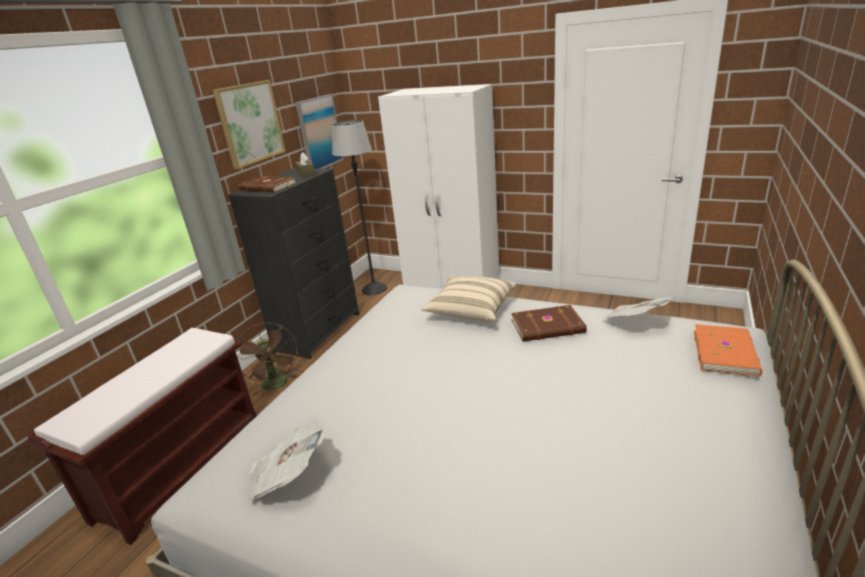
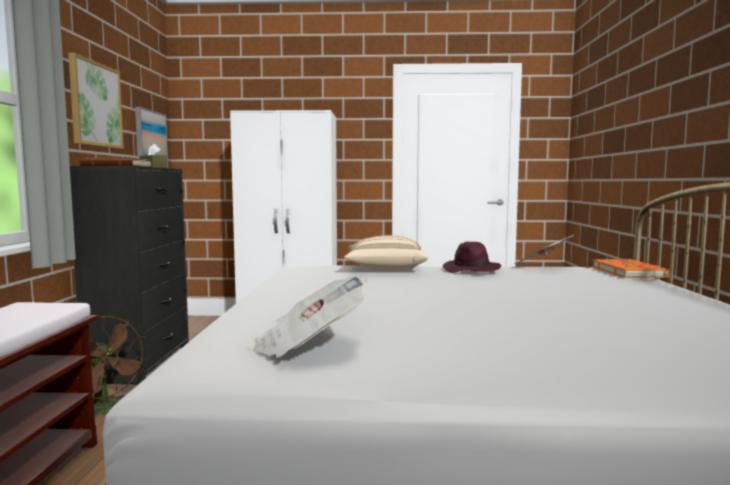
camera: 25 degrees left, 20 degrees down
(374, 289) = (195, 328): floor lamp -> none
(548, 327) = (472, 270): brown book -> purple hat

